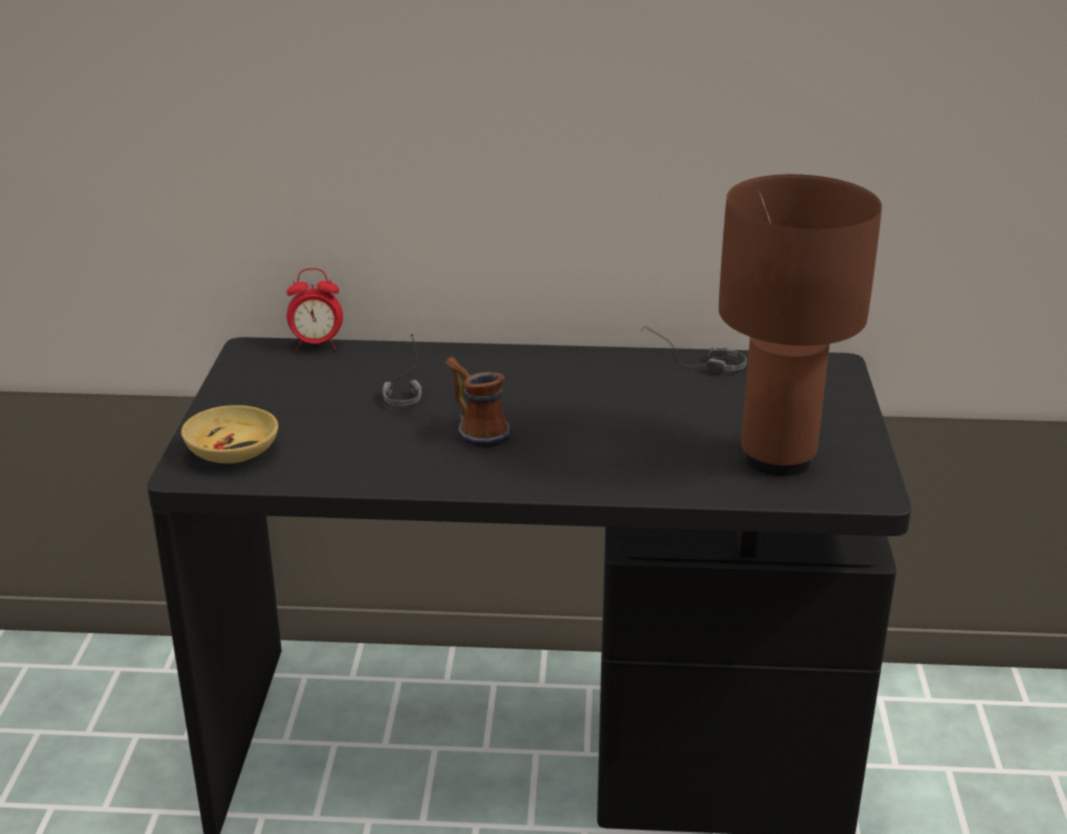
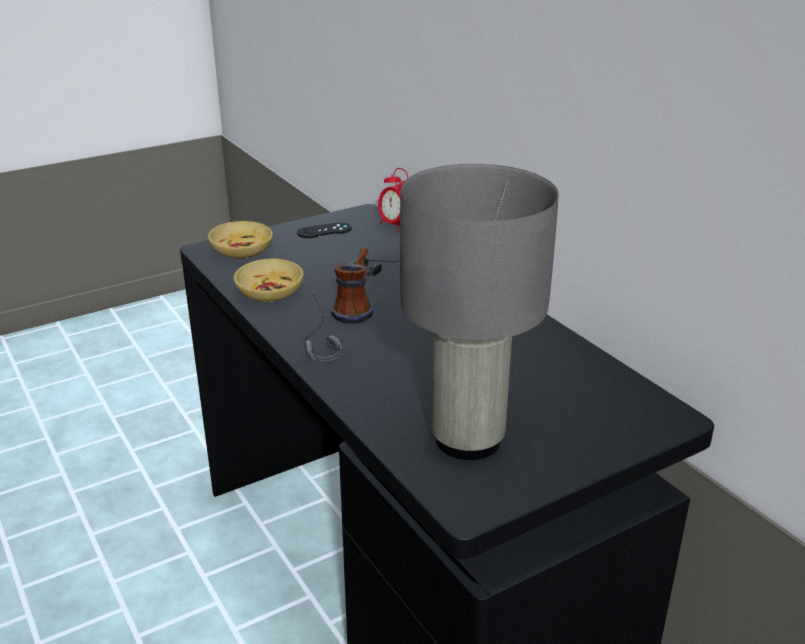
camera: 55 degrees right, 0 degrees up
(260, 386) = (324, 231): none -> black game controller
(371, 465) = (271, 293): none -> beige bowl
(691, 363) = (568, 352): headphones -> headphones (315, 340)
(778, 459) = (466, 440): brown table lamp -> grey table lamp

